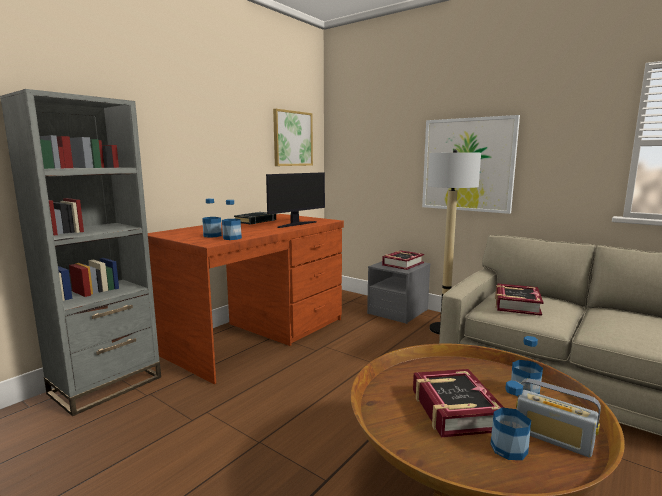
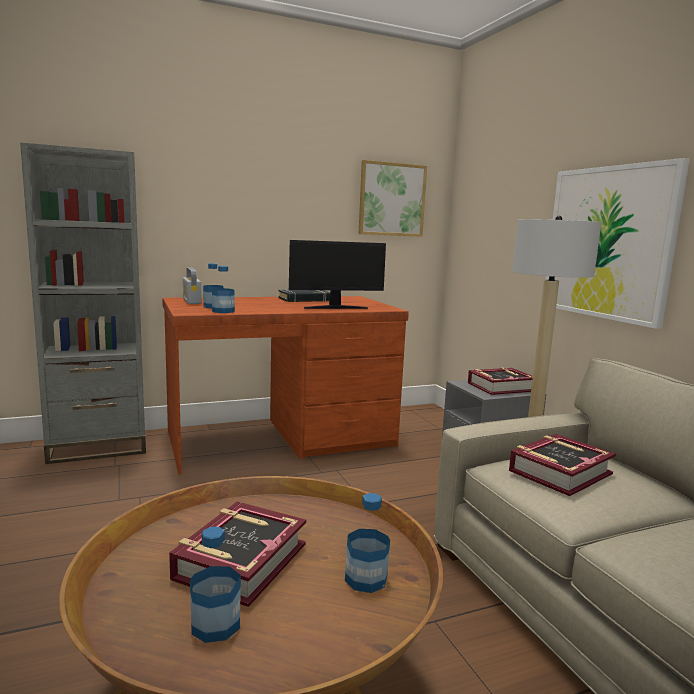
camera: 30 degrees right, 0 degrees up
(553, 438) = (289, 641): radio -> radio (192, 301)

